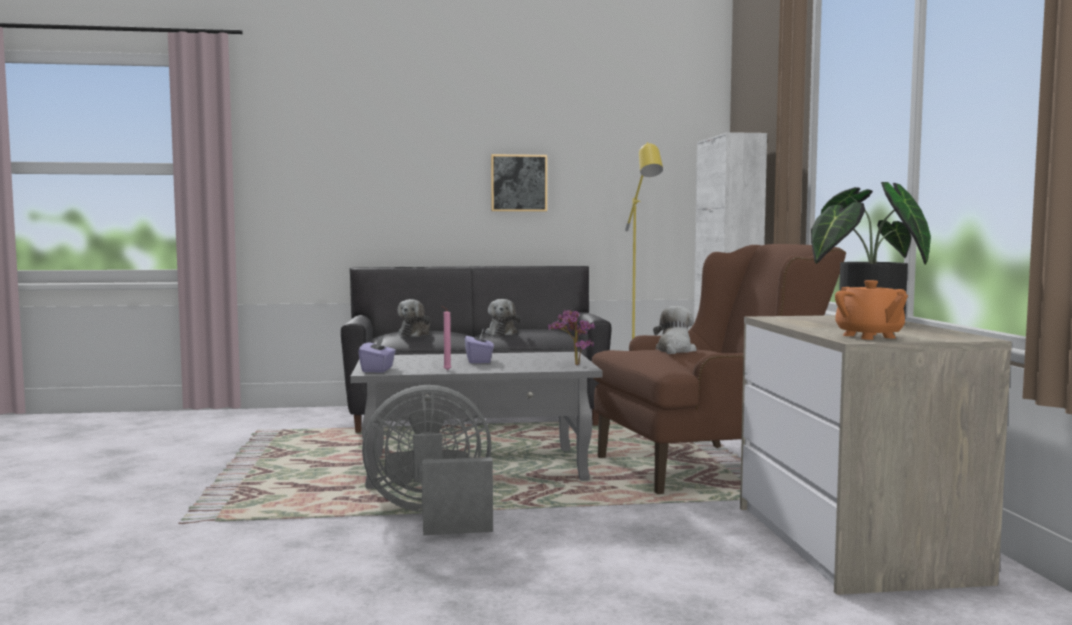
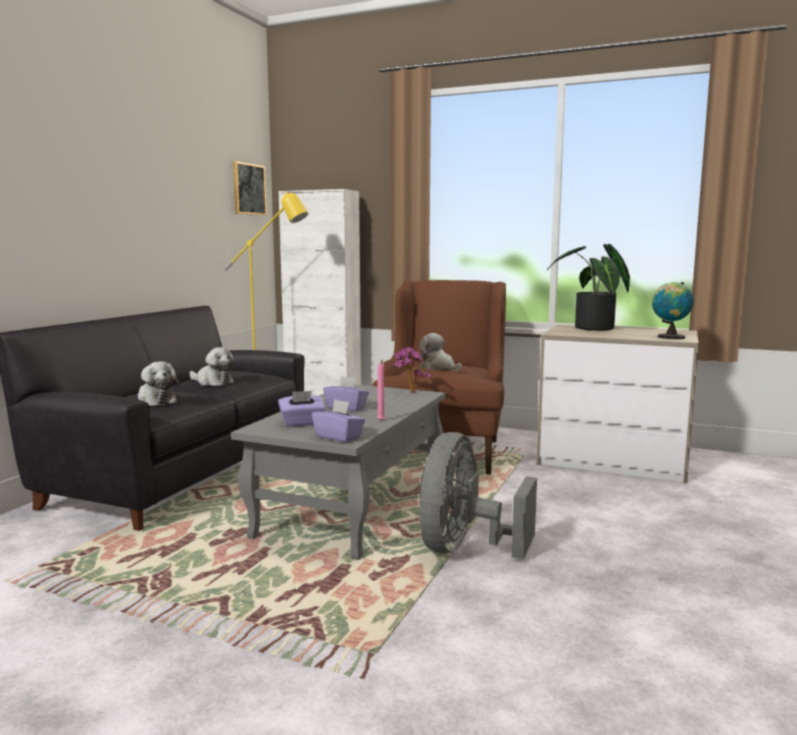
camera: 60 degrees left, 5 degrees up
(408, 360) = (302, 423): none -> purple tissue box
(519, 183) = (145, 222): picture -> picture (248, 189)
(869, 336) = (669, 337): orange teapot -> globe

